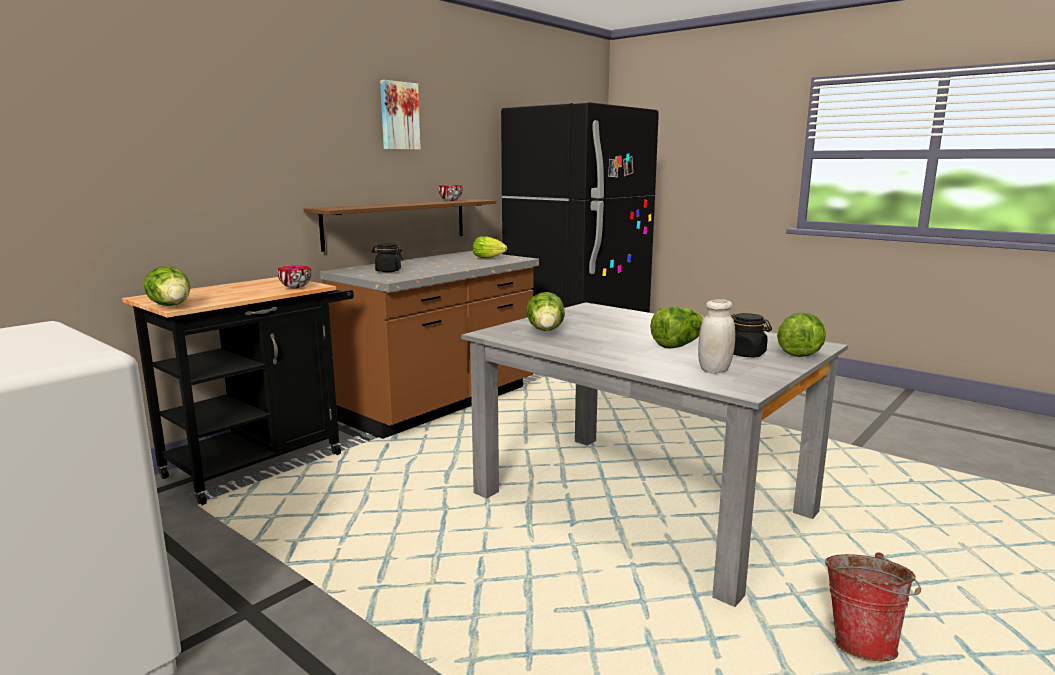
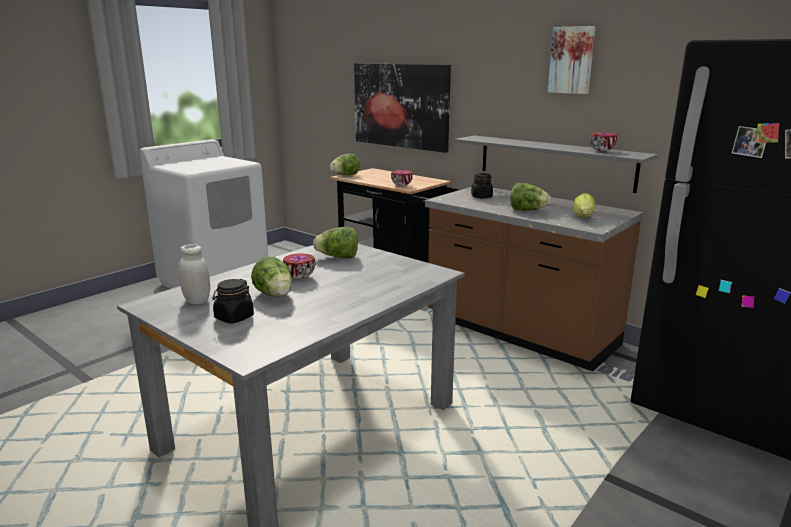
camera: 90 degrees right, 5 degrees up
(168, 179) = (401, 106): none -> picture
(397, 223) = (554, 162): brown shelf -> grey shelf
(617, 341) = (300, 277): none -> bowl
(799, 352) = (226, 342): lettuce -> lettuce (527, 210)
(862, 642) = (77, 505): bucket -> none

